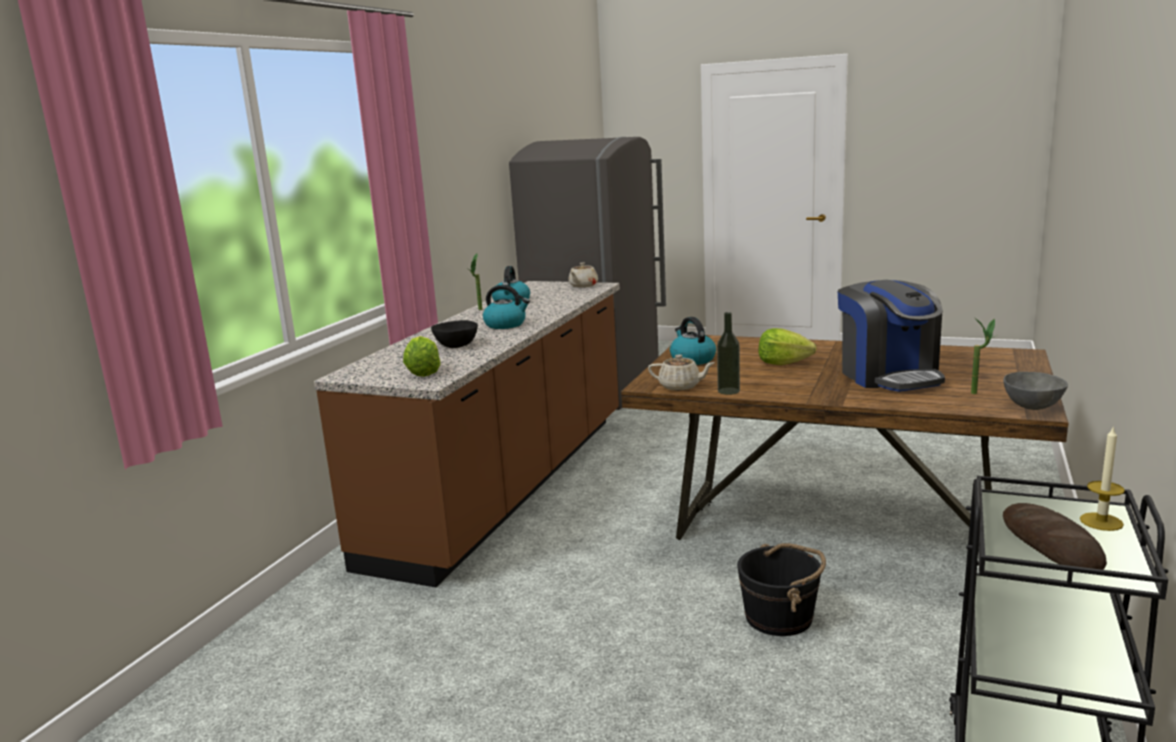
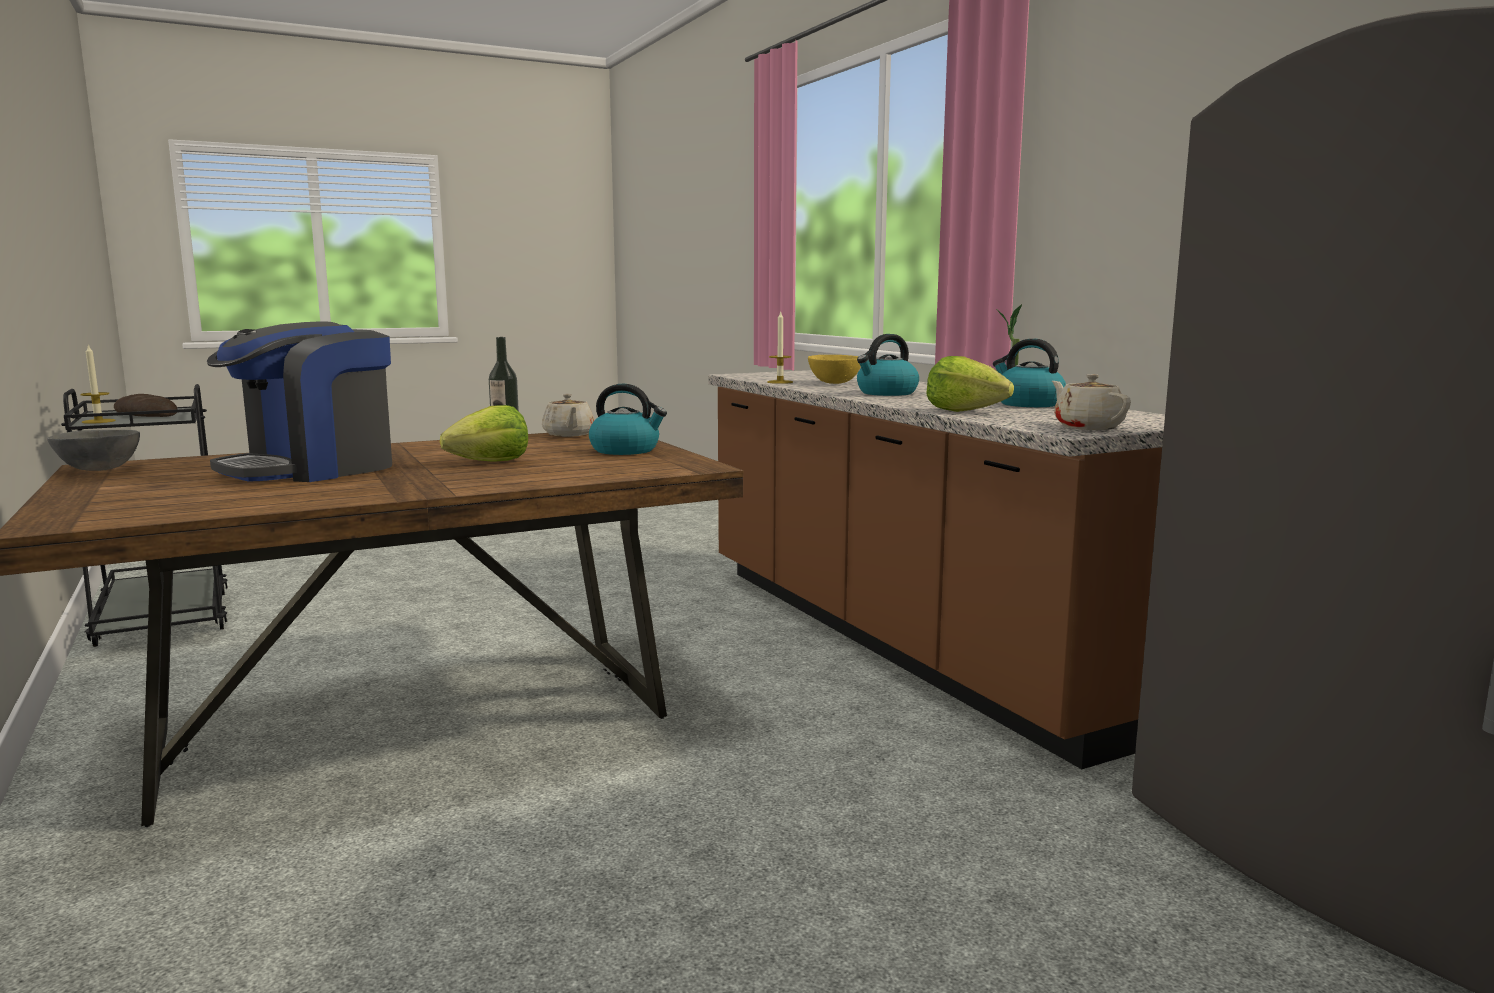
camera: 130 degrees right, 5 degrees down
(423, 372) = (768, 375): lettuce -> lettuce (964, 410)
(455, 346) = (834, 382): black bowl -> yellow bowl
(477, 355) = (780, 382): none -> candle
(680, 386) = (568, 435): beige teapot -> beige teapot turned 75 degrees counterclockwise
(780, 617) = (413, 638): black bucket -> none
(889, 376) = (313, 469): coffee machine -> coffee machine turned 75 degrees counterclockwise
(979, 392) = (172, 471): potted plant -> none

